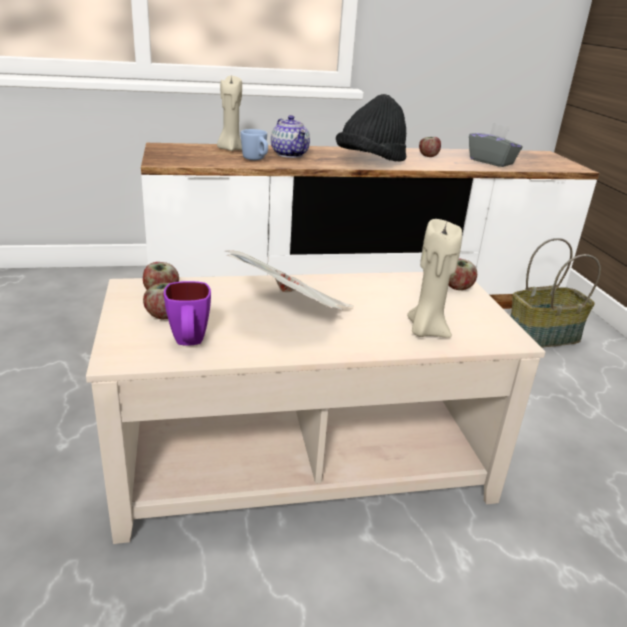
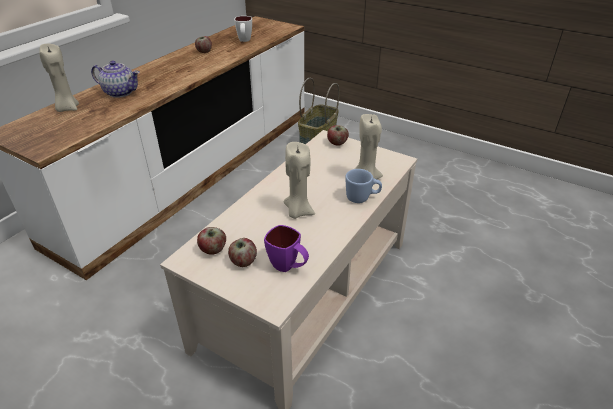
camera: 45 degrees left, 10 degrees up
(256, 159) = (108, 109): blue mug -> blue mug (362, 198)
(290, 312) = (298, 211): newspaper -> beige candle
(370, 162) = (183, 74): black hat -> none
(491, 162) = (244, 41): grey tissue box -> white mug

